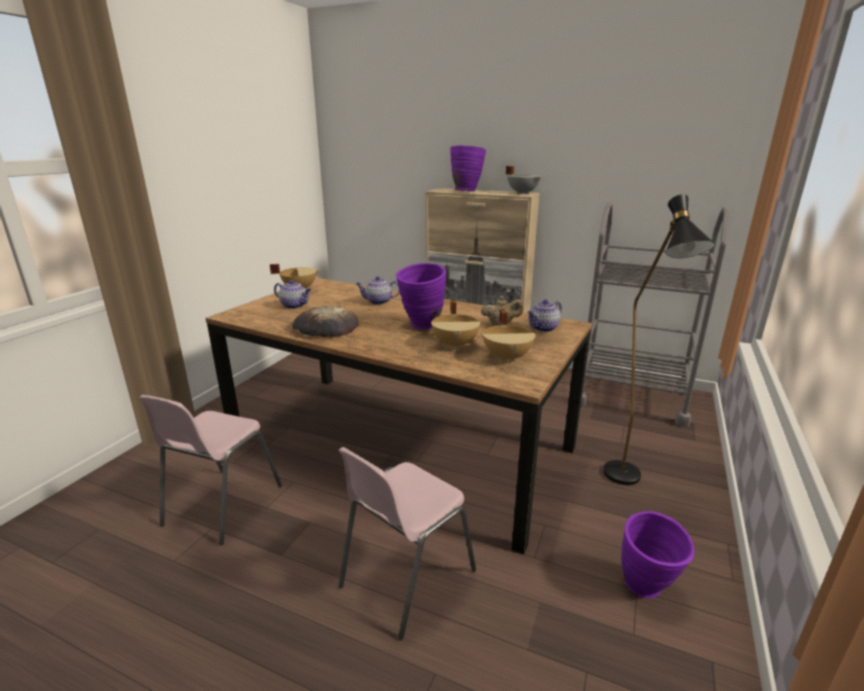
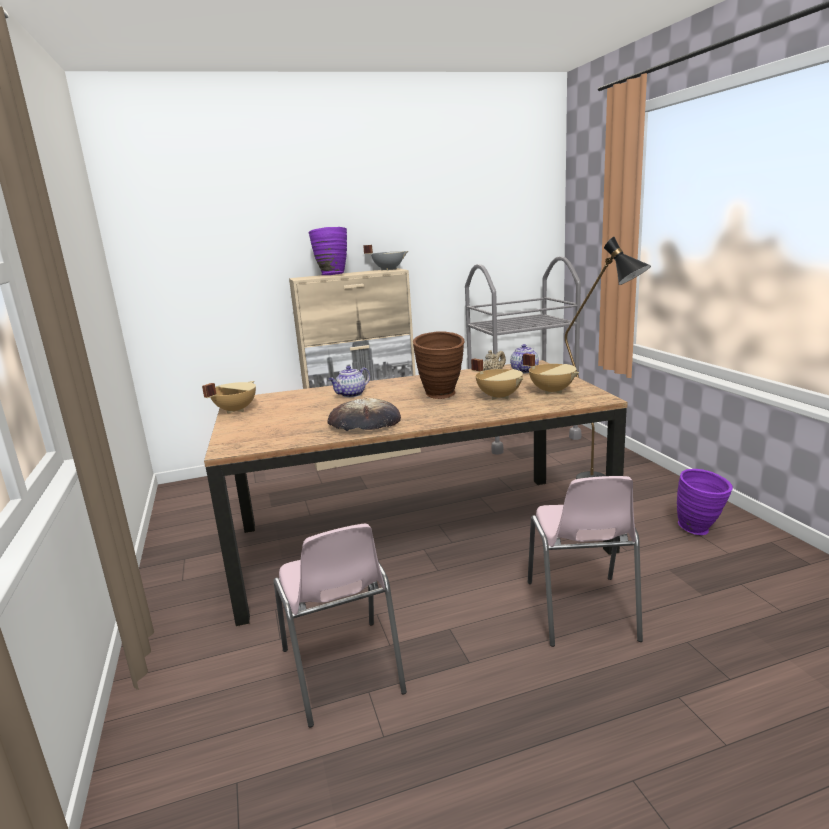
camera: 40 degrees left, 5 degrees down
(294, 305) = (277, 421): teapot -> none
(421, 327) = (442, 396): purple vase -> brown vase

